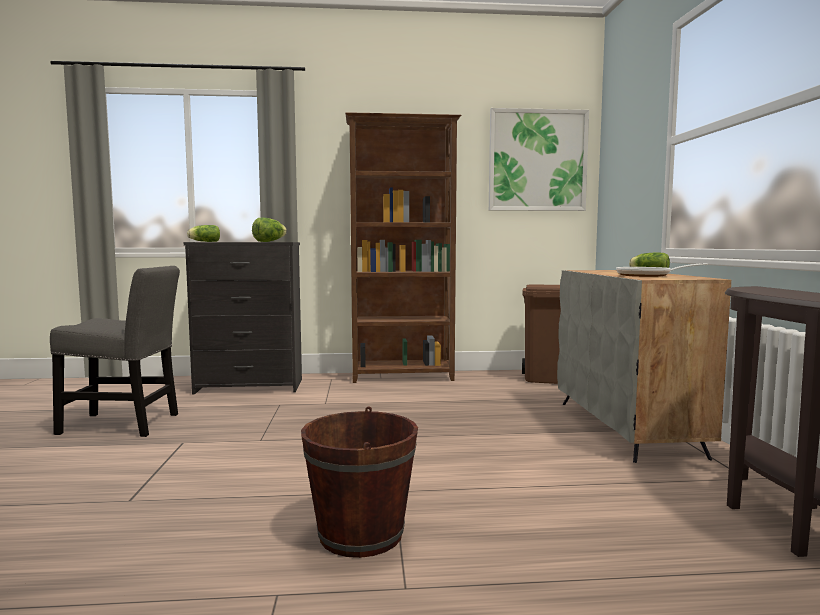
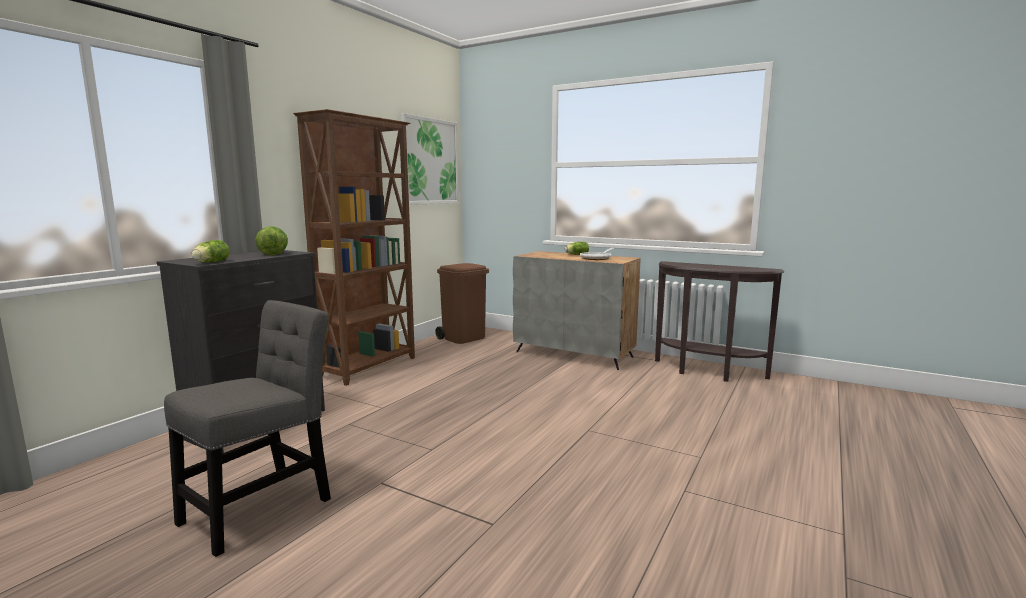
camera: 55 degrees left, 5 degrees up
(360, 534) = (635, 453): brown bucket -> none

